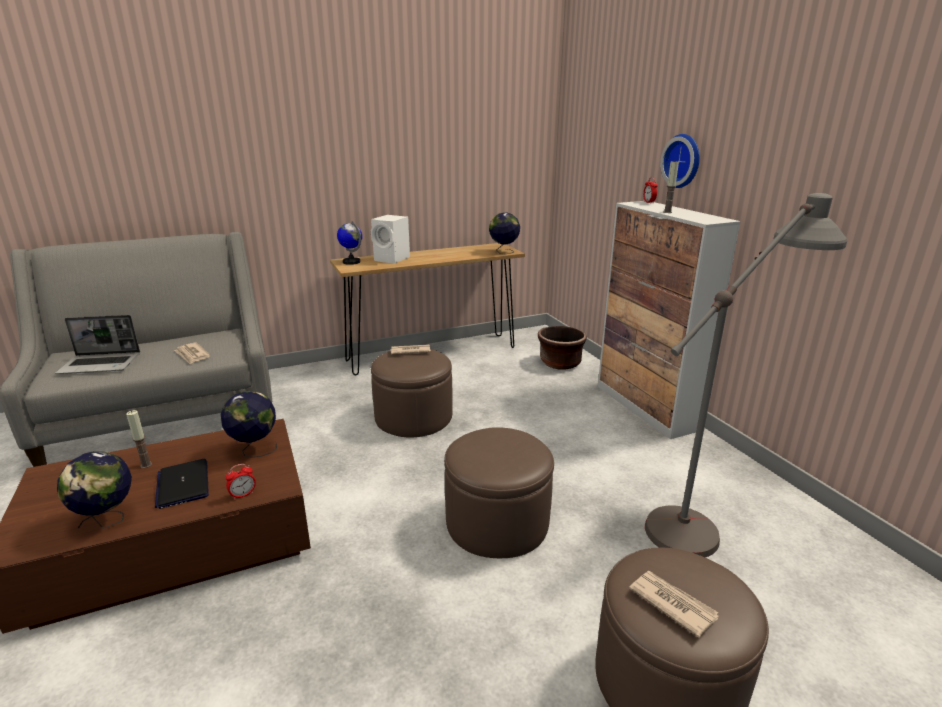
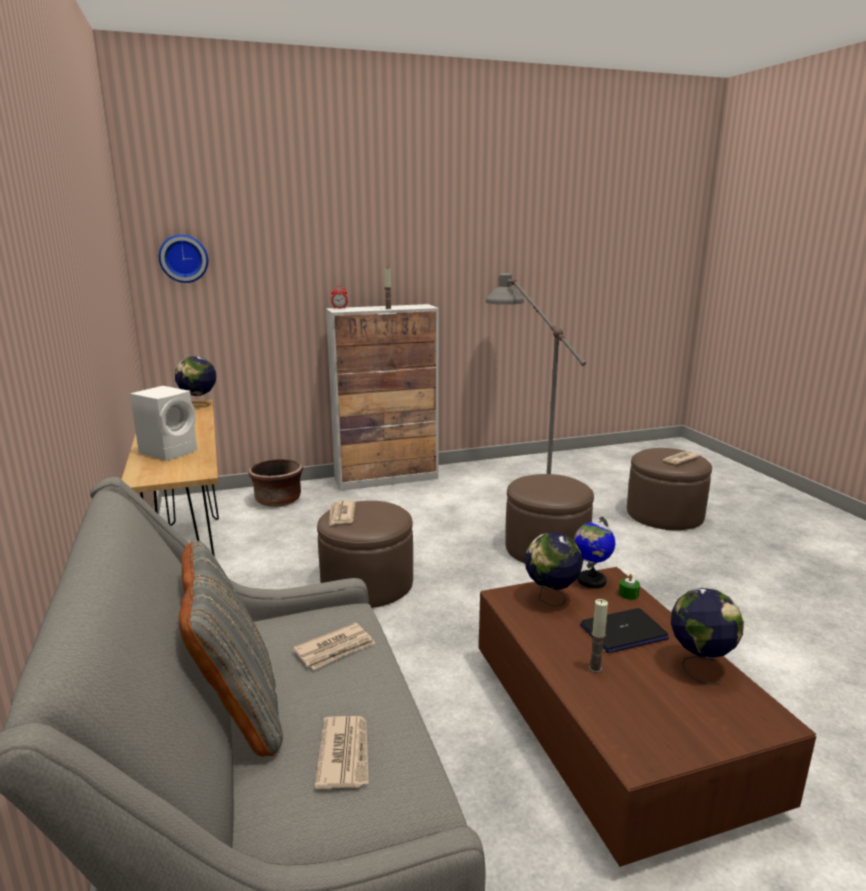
camera: 85 degrees left, 5 degrees down
(101, 364) = (345, 754): laptop -> newspaper
(159, 340) = (238, 709): none -> grey pillow
(243, 495) = (628, 594): alarm clock -> green candle
(351, 262) = (158, 473): globe -> globe (591, 581)
(683, 161) = (354, 269): wall clock -> wall clock (183, 258)

